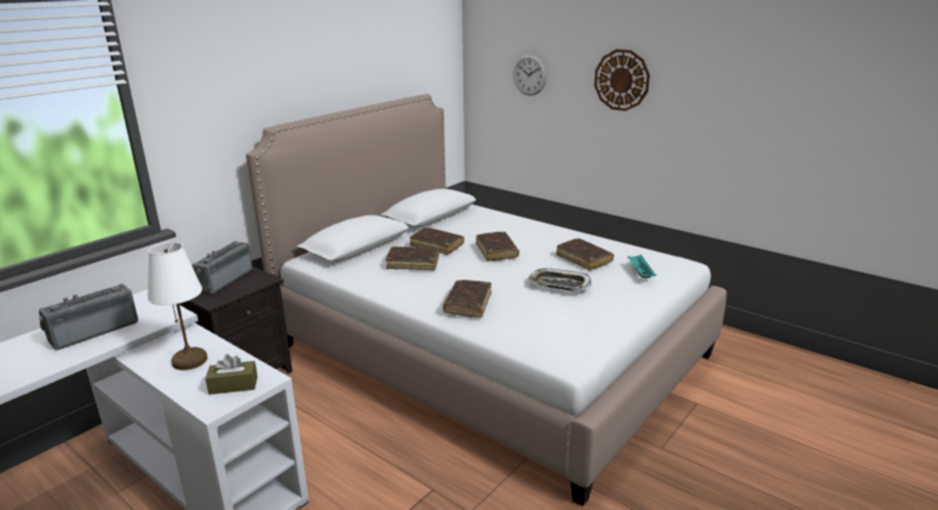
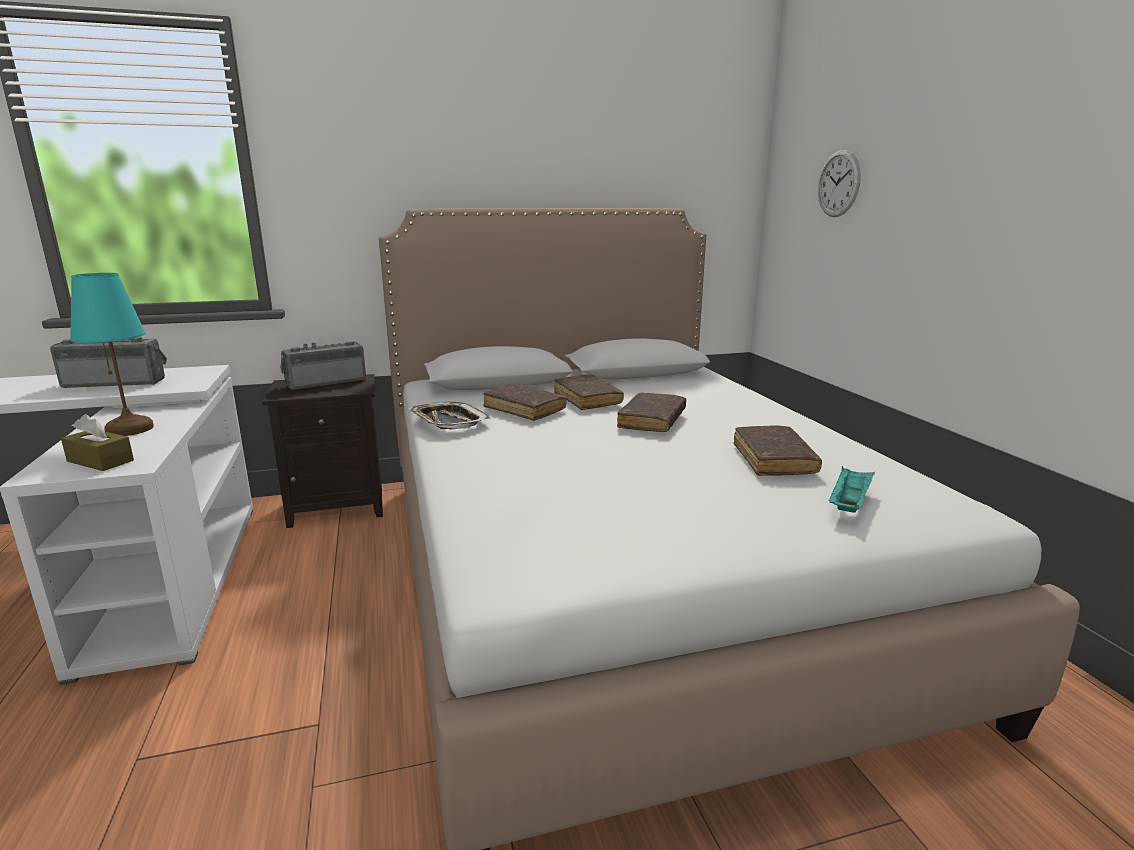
camera: 35 degrees right, 5 degrees down
(190, 360) = (131, 429): white table lamp -> turquoise table lamp
(468, 304) = (501, 465): brown book -> none
(559, 284) = (673, 479): tray -> tray (448, 422)
(621, 80) = (972, 170): wall clock -> none

